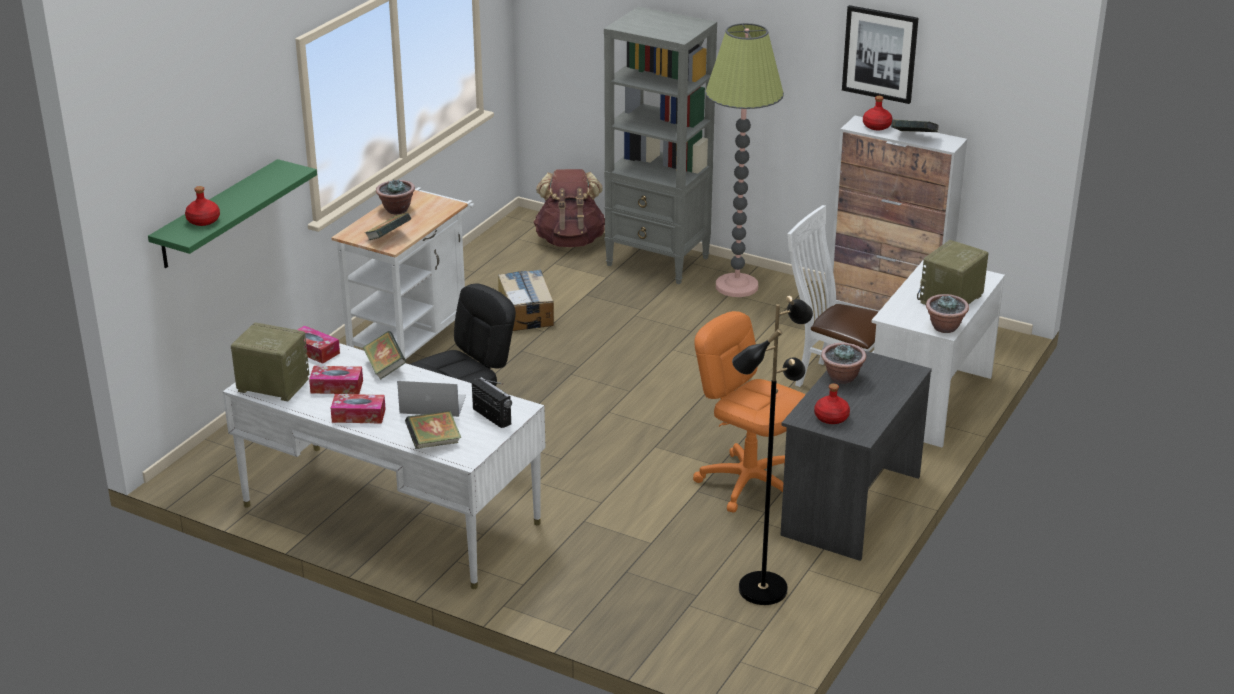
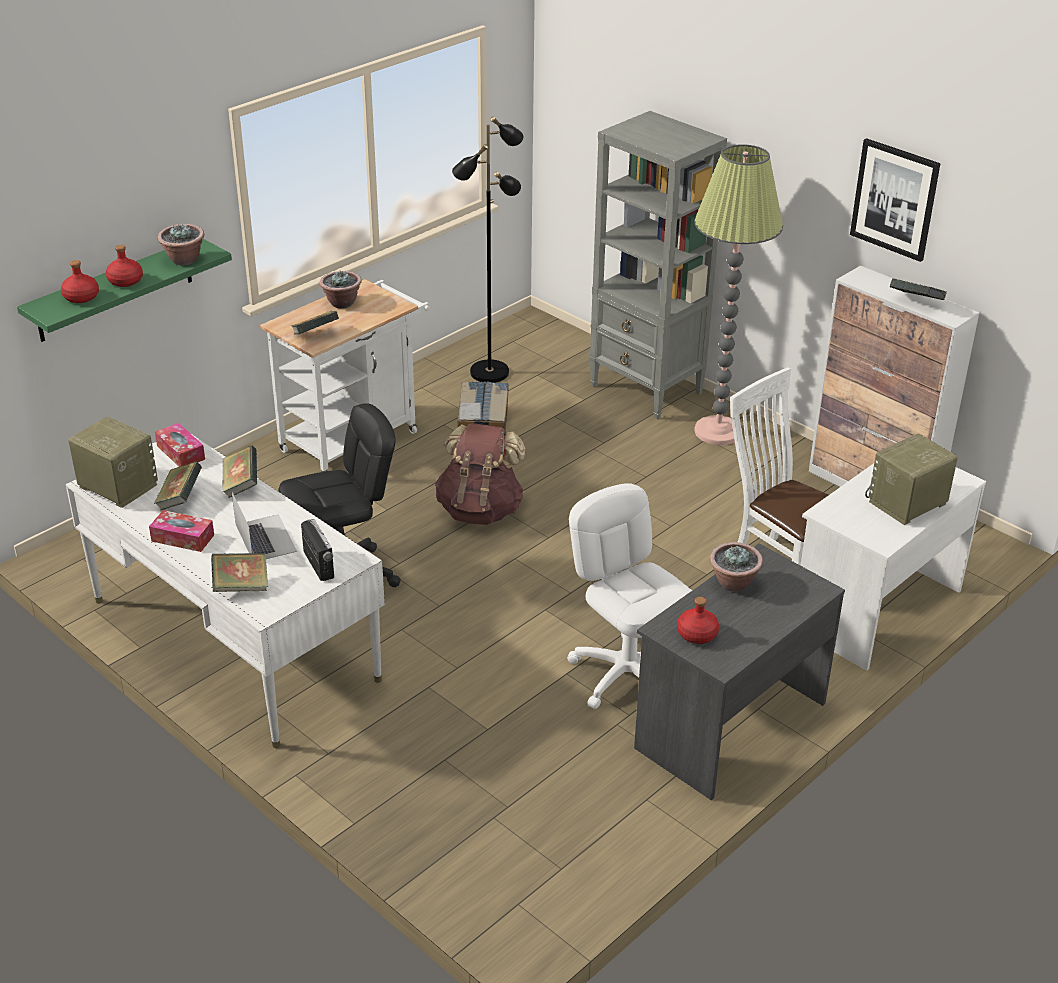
camera: 15 degrees right, 5 degrees up
(337, 387) = (180, 499): tissue box -> book
(432, 404) = (265, 538): laptop -> laptop turned 45 degrees clockwise
(570, 240) = (565, 351): brown backpack -> brown backpack (480, 510)
(748, 483) = (627, 674): orange office chair -> white office chair
(762, 588) = (584, 813): black floor lamp -> black floor lamp (489, 372)
(877, 126) = (879, 282): red bottle -> red bottle (126, 281)
(945, 327) = (884, 539): potted plant -> potted plant (184, 260)

